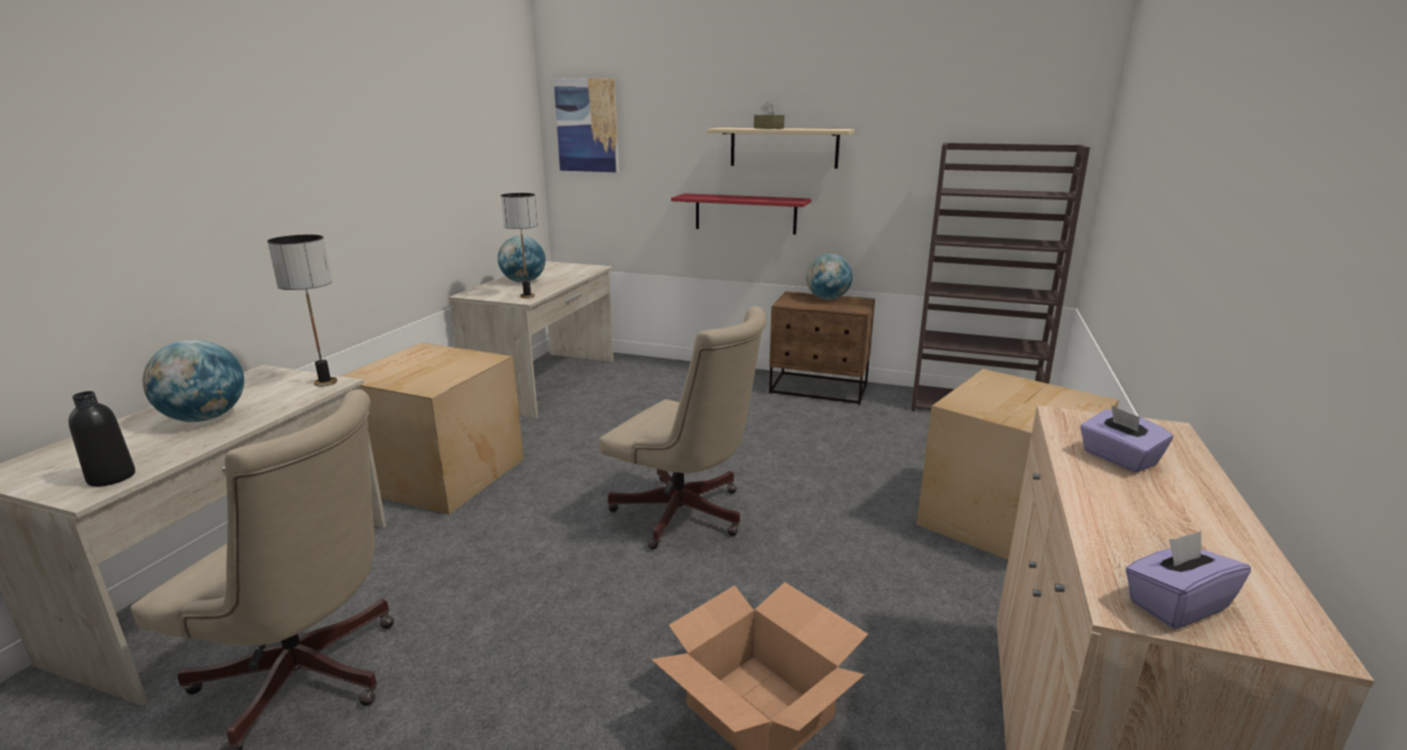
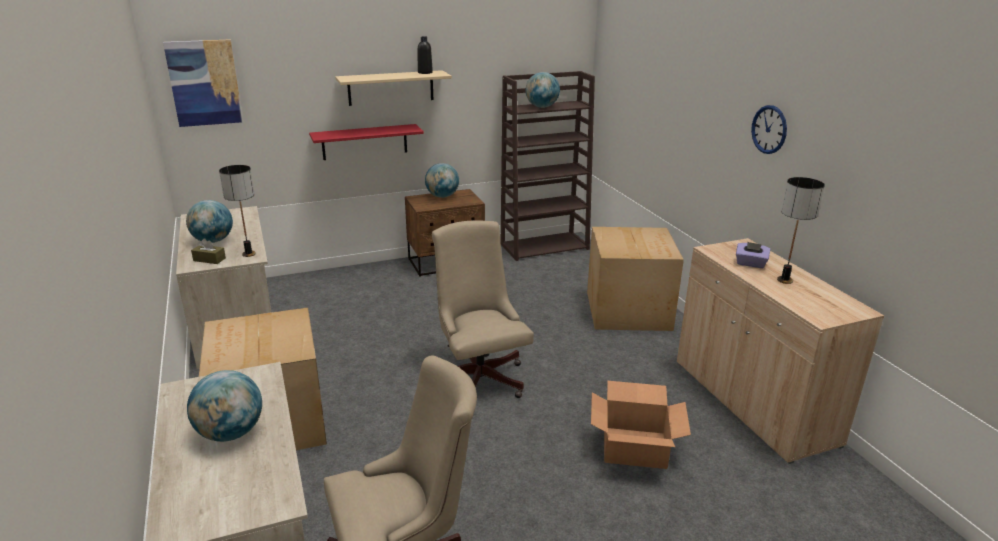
camera: 40 degrees left, 5 degrees up
(111, 477) = (273, 490): black bottle -> black bottle (425, 72)
(325, 382) = (257, 374): table lamp -> table lamp (784, 280)
(686, 516) = (479, 376): beige office chair -> beige office chair turned 105 degrees counterclockwise
(768, 128) = (384, 76): brown tissue box -> brown tissue box (209, 259)
(993, 192) = (541, 107): none -> globe
(1175, 605) = (829, 313): purple tissue box -> none
(1265, 180) = (769, 129): none -> wall clock

